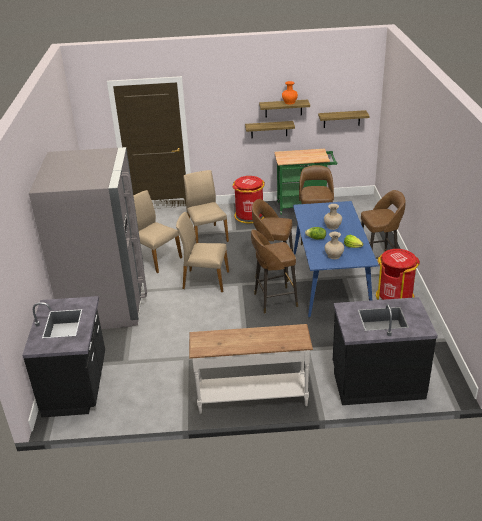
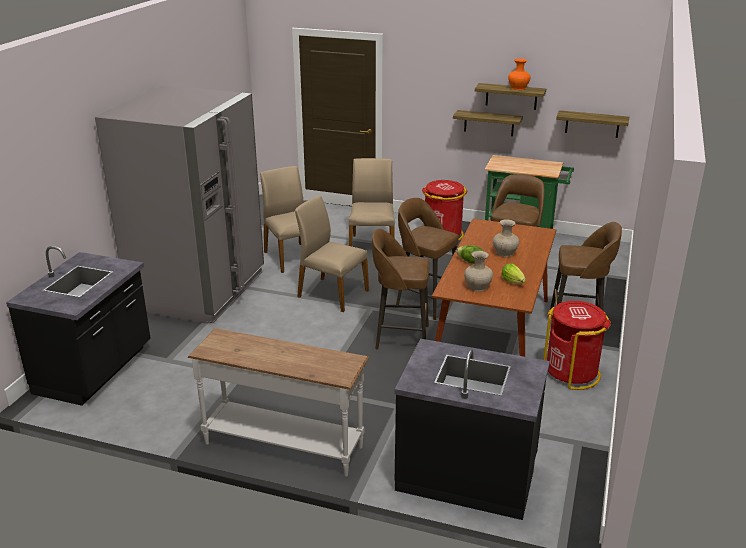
camera: 20 degrees right, 5 degrees down
(330, 281) = (493, 332): blue dining table -> brown dining table

